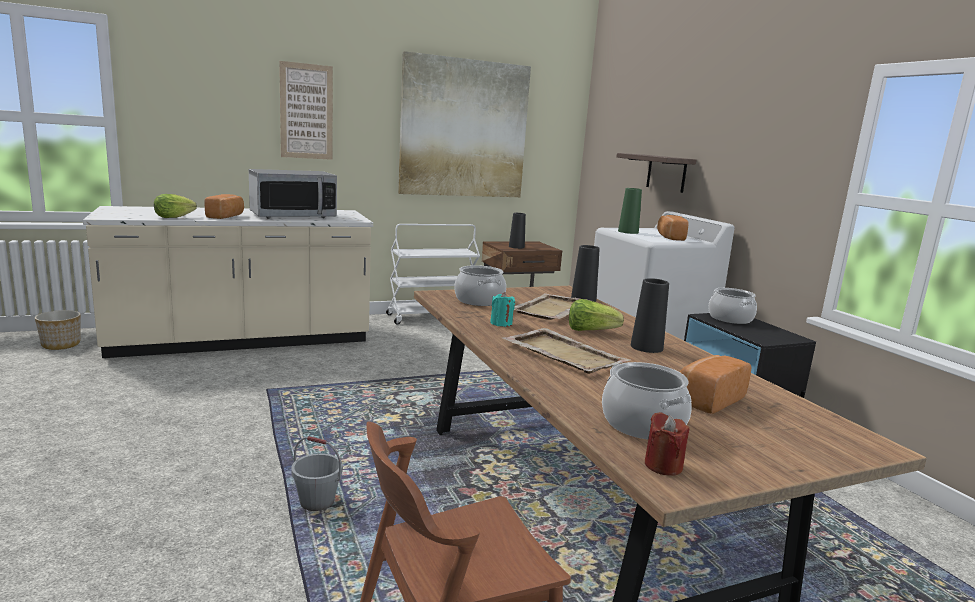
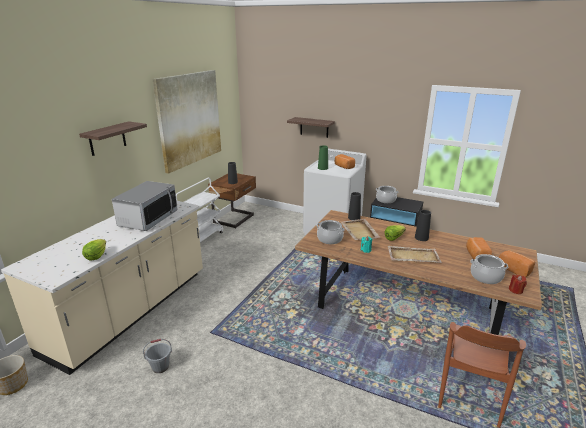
camera: 40 degrees left, 10 degrees up
(226, 217) = (120, 239): bread -> bread (515, 269)
(306, 111) = (107, 138): picture -> shelf
(317, 502) = (338, 369): grey bucket -> grey bucket (160, 367)

